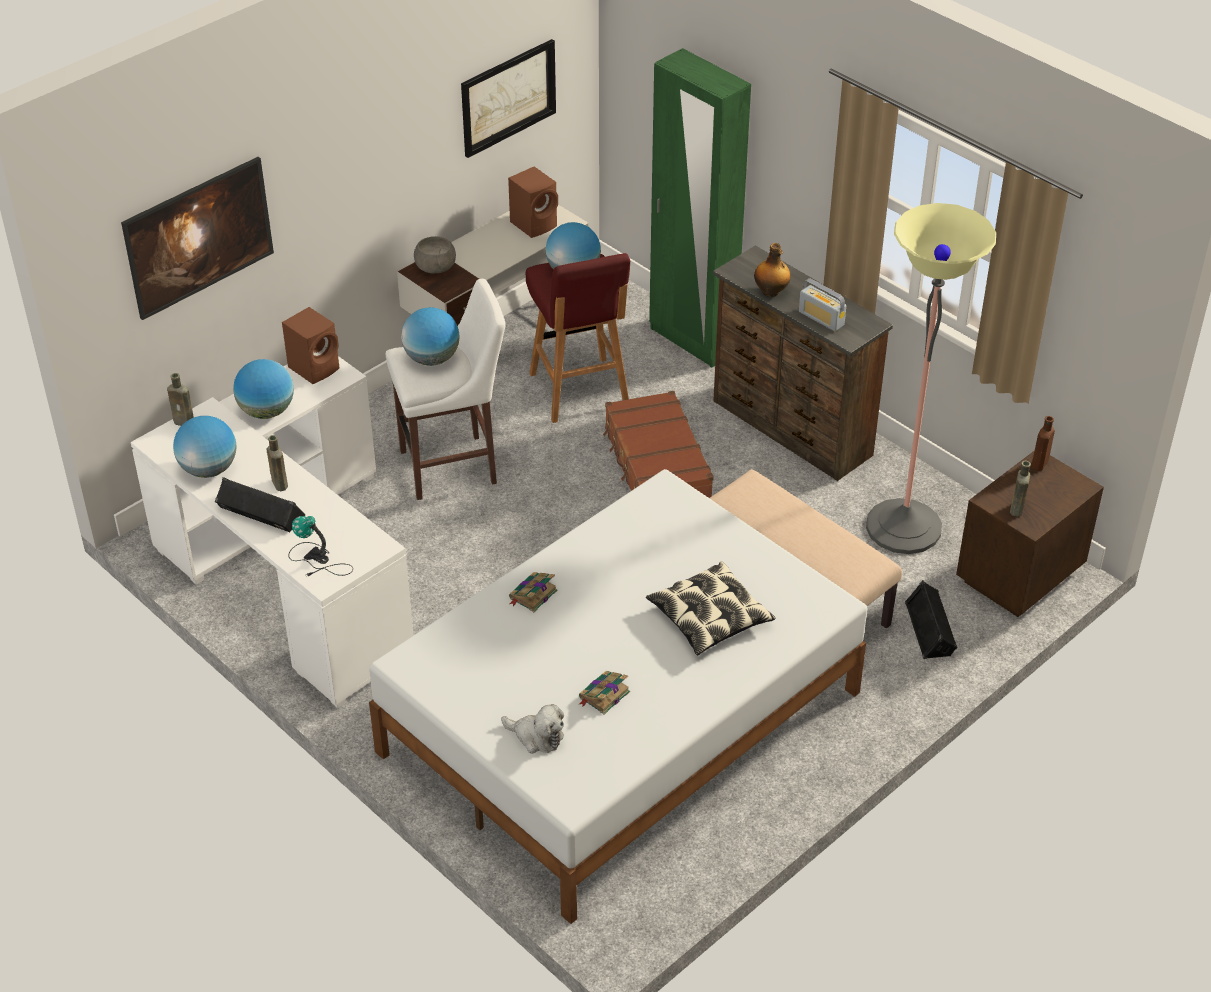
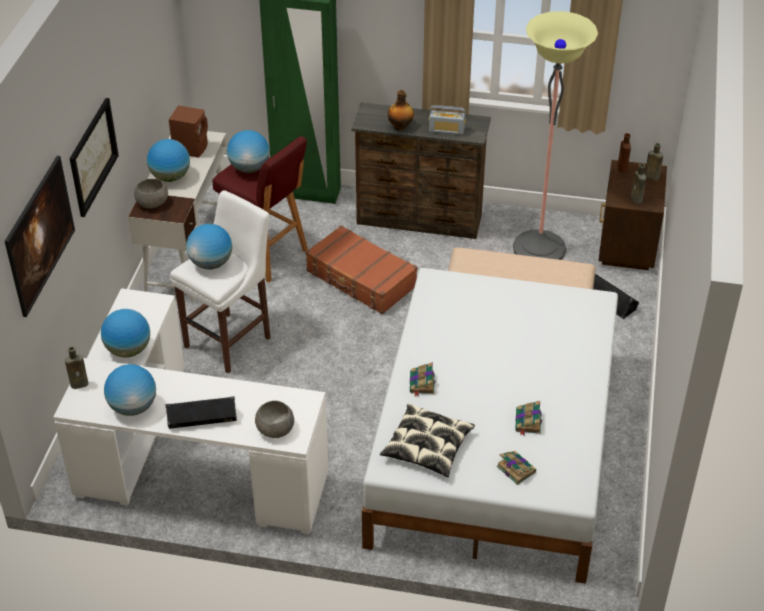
camera: 35 degrees left, 0 degrees up
(279, 483) = (194, 392): brown bottle -> brown bottle (650, 177)
(315, 367) = (132, 305): brown speaker -> none
(318, 560) = (275, 429): table lamp -> grey bowl
(481, 247) = (170, 177): none -> globe
(508, 97) = (150, 59): picture -> picture (93, 156)
(536, 737) = (515, 469): plush toy -> book
(709, 618) = (540, 343): pillow -> pillow (427, 447)

